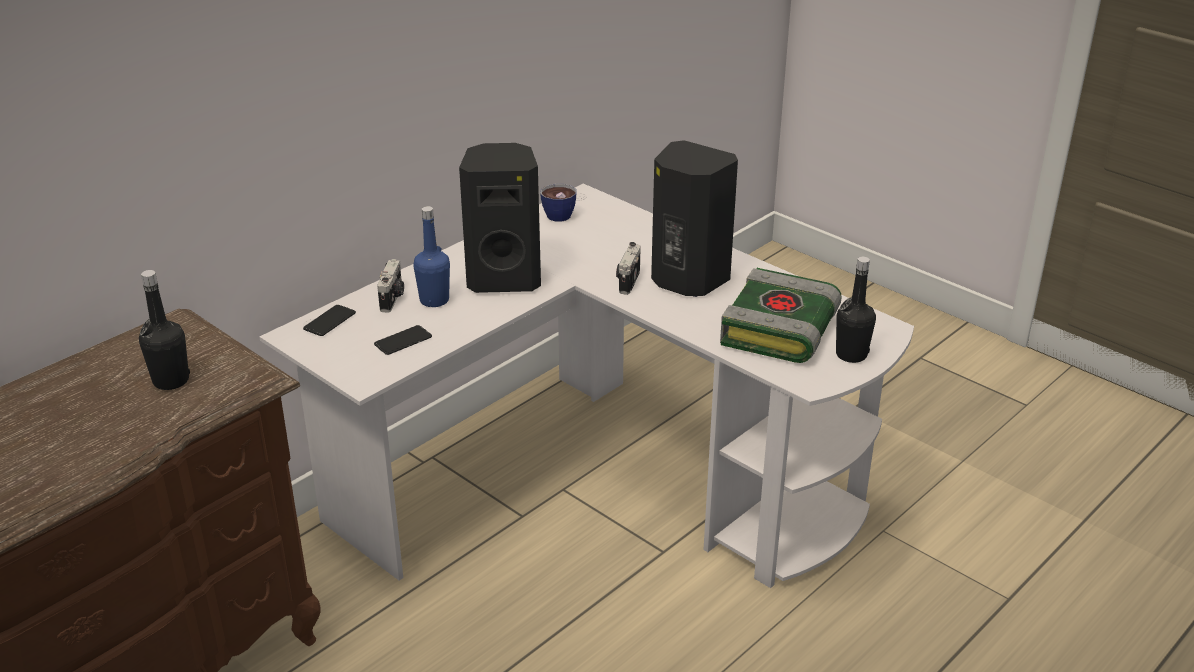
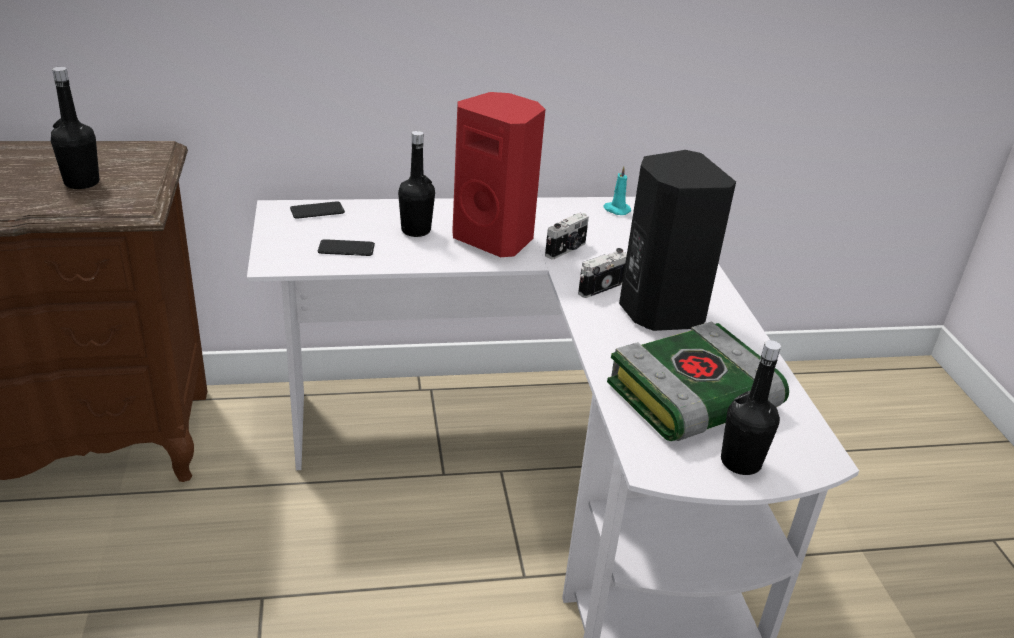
camera: 35 degrees right, 0 degrees up
(393, 298) = (387, 216): camera -> camera (567, 250)
(434, 300) = (416, 230): blue bottle -> black bottle
(504, 279) = (495, 239): black speaker -> red speaker
(559, 213) = (616, 210): cup -> turquoise candle

